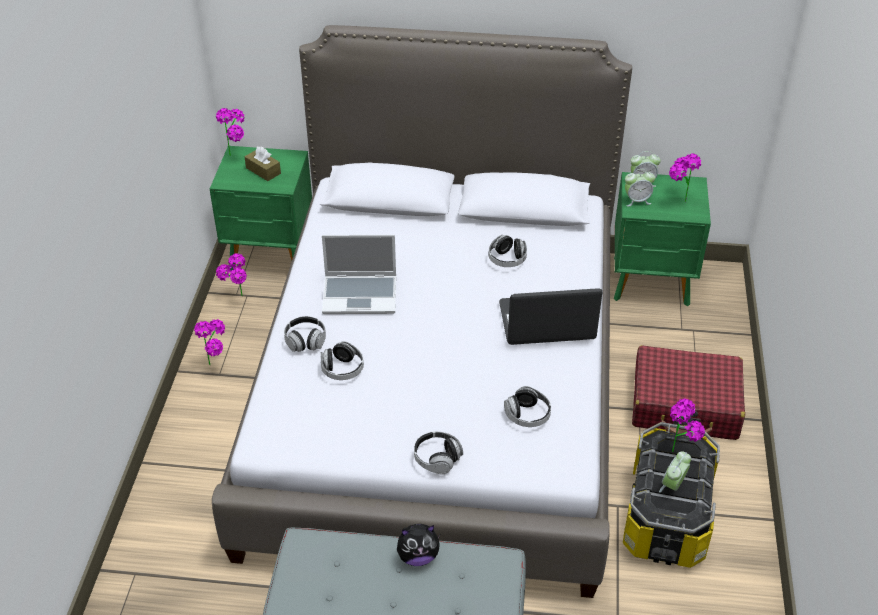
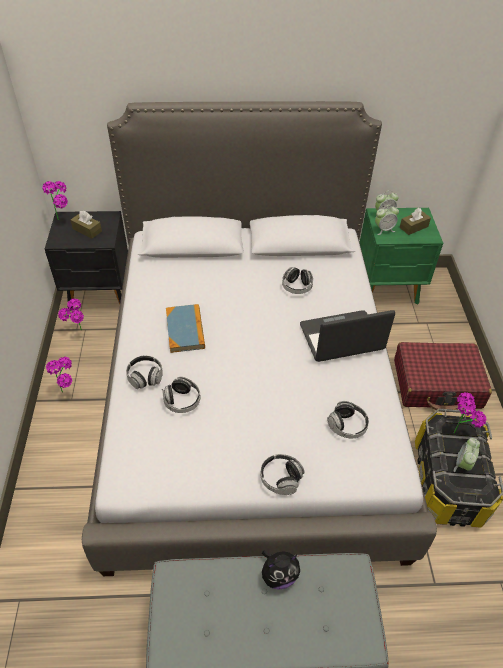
camera: 10 degrees left, 5 degrees up
(272, 254) = (100, 293): green nightstand -> black nightstand
(361, 295) = (185, 330): laptop -> book
(677, 200) = (413, 227): potted plant -> brown tissue box

